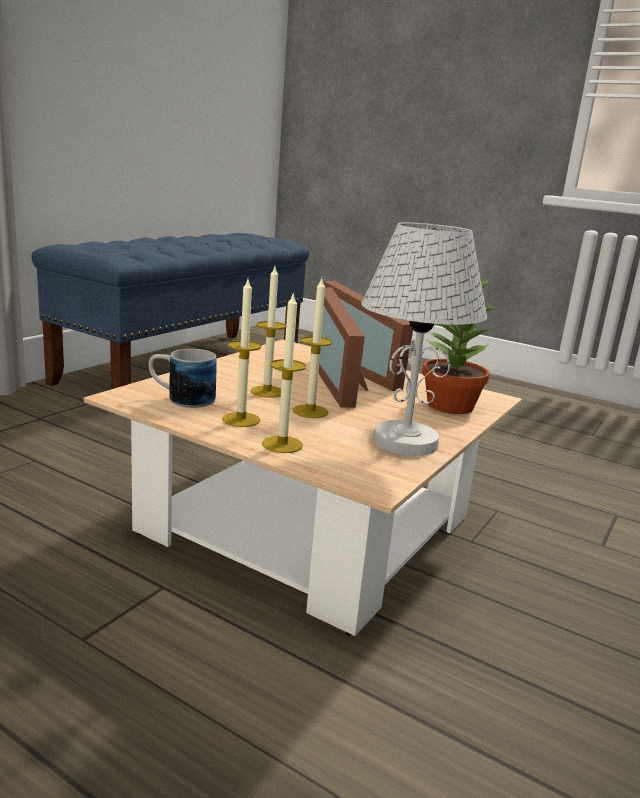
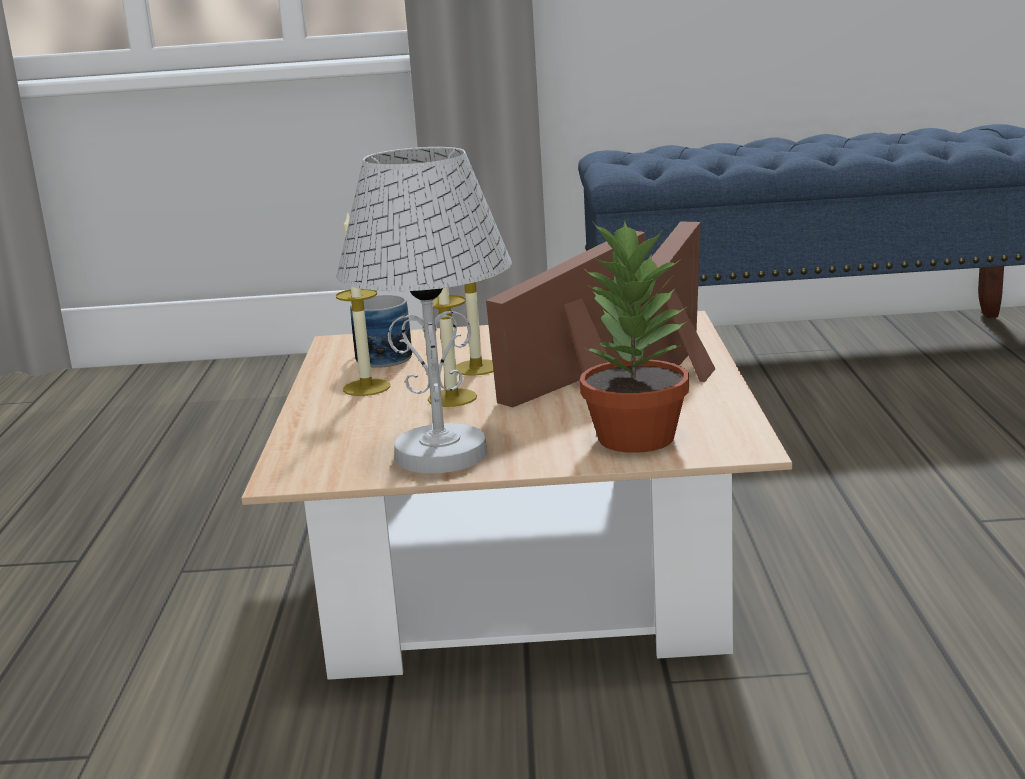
camera: 60 degrees right, 0 degrees up
(282, 444) = (329, 419): candle -> none

